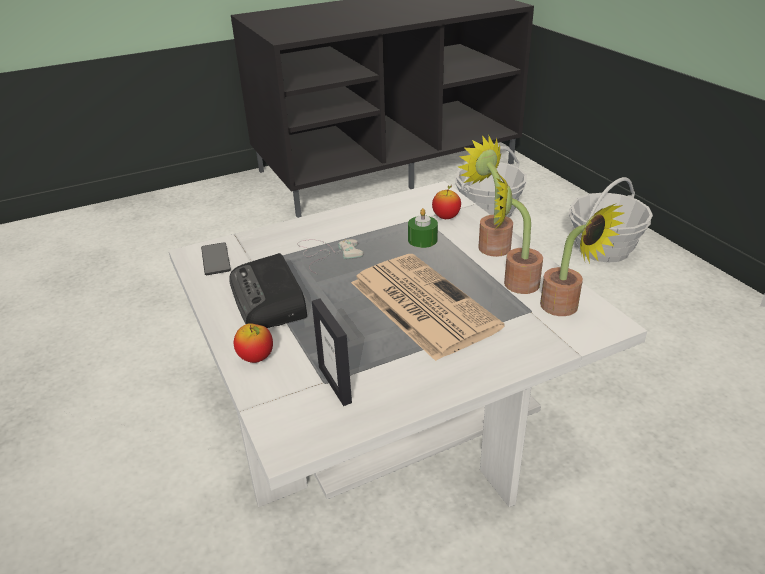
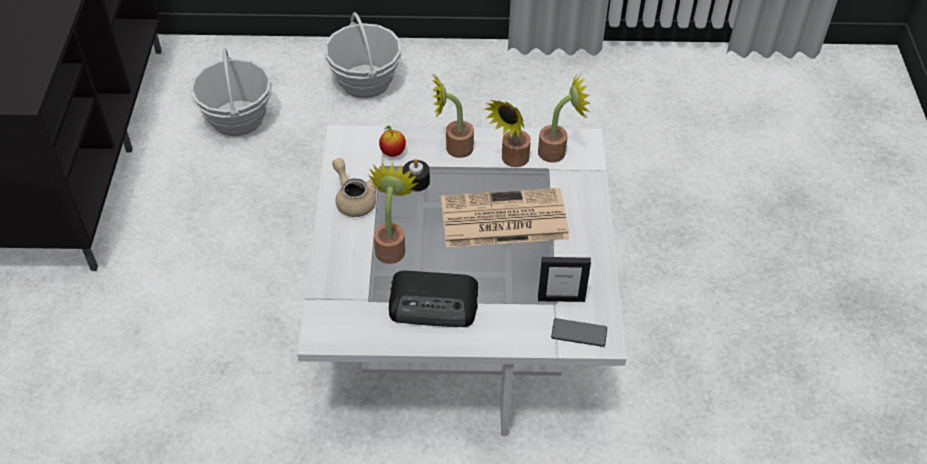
camera: 65 degrees left, 15 degrees up
(216, 260) = (344, 323): phone -> phone (579, 333)
(256, 358) = (505, 333): apple -> none
(326, 253) = (391, 247): white game controller -> potted plant
(369, 218) = (354, 199): none -> beige teapot
(422, 240) = (416, 181): green candle -> black candle

